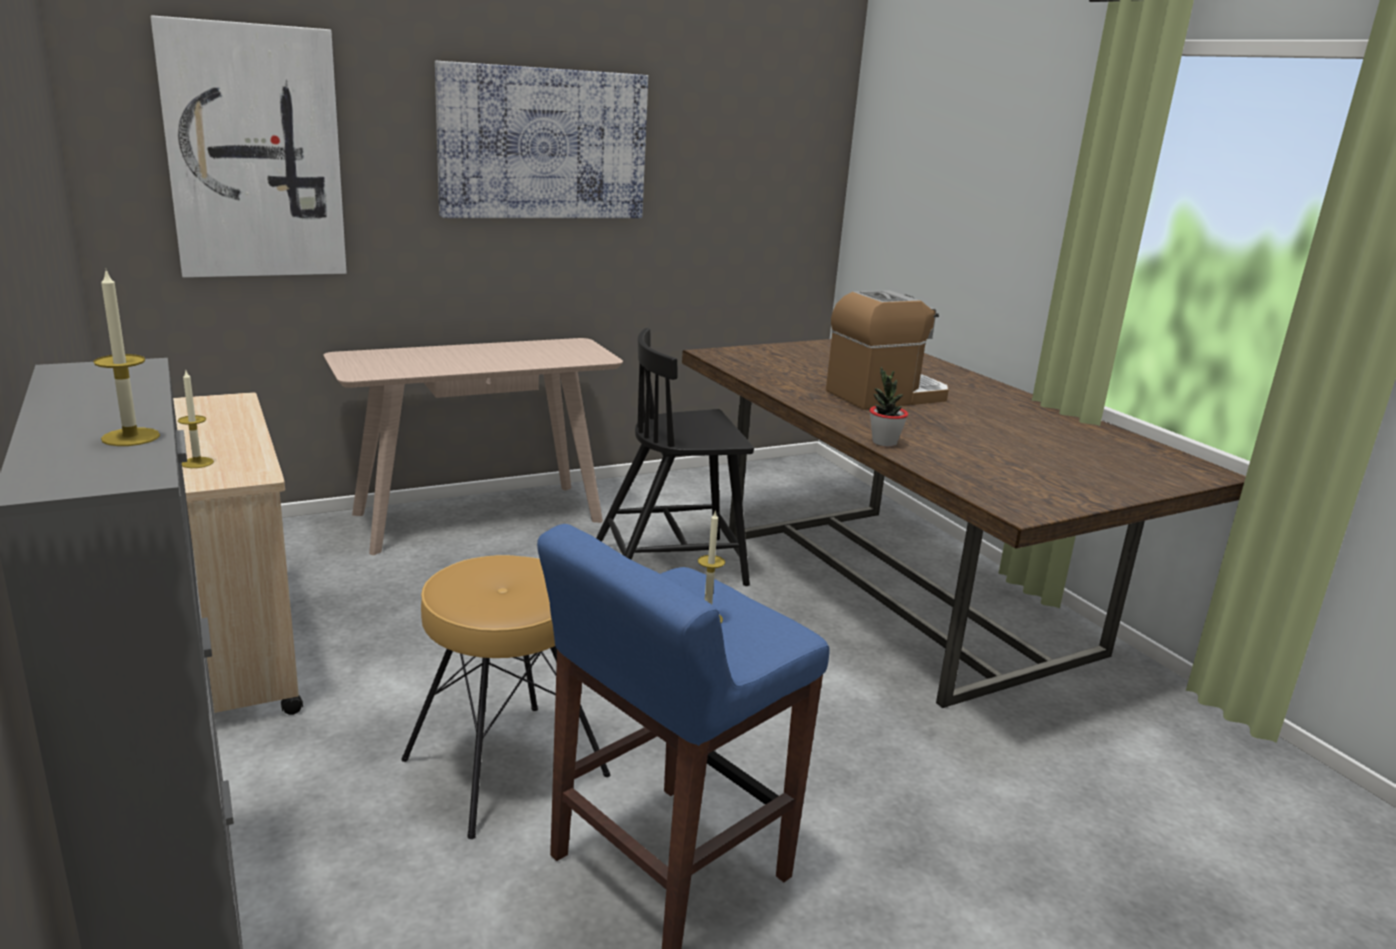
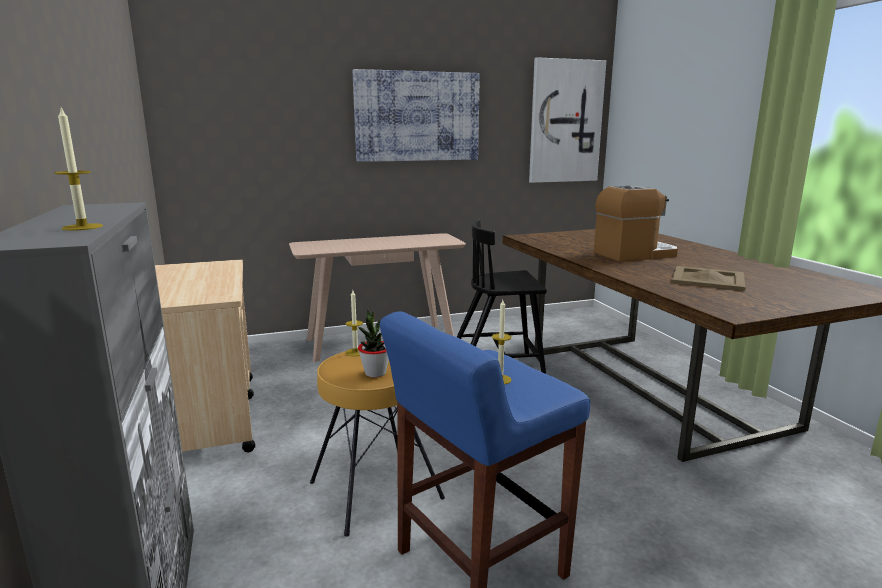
camera: 10 degrees right, 5 degrees down
(197, 462) = (194, 291): candle -> candle (355, 352)
(255, 153) = (250, 127): picture -> picture (565, 122)
(884, 442) = (632, 278): potted plant -> potted plant (375, 373)
(988, 445) = (707, 278): none -> beige tray

